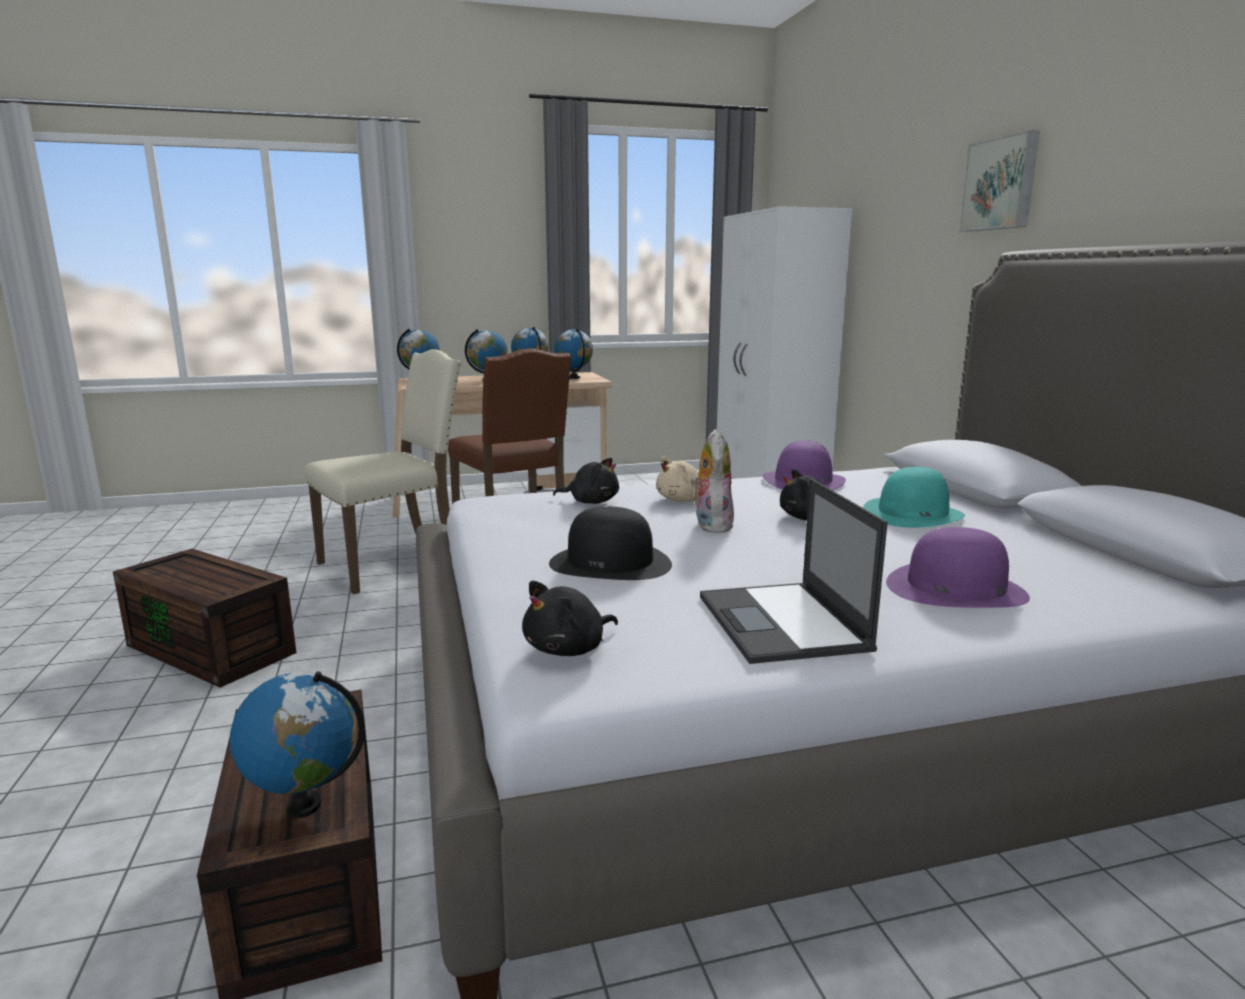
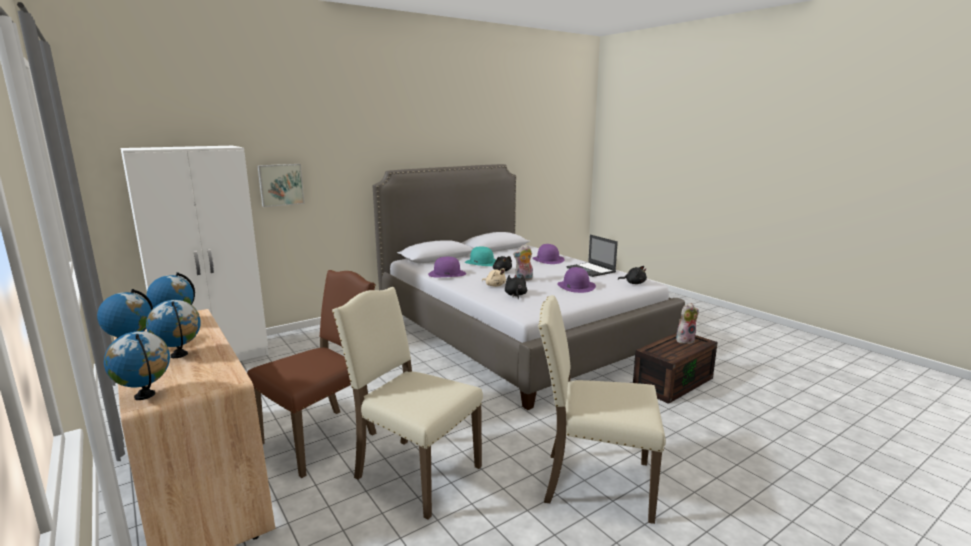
camera: 110 degrees left, 0 degrees up
(214, 648) = (594, 483): brown storage box -> beige chair
(304, 805) = (685, 340): globe -> plush toy
(611, 563) = (576, 286): black hat -> purple hat
(783, 623) = (591, 270): laptop -> laptop turned 90 degrees clockwise
(1001, 184) = (358, 141): picture -> picture (280, 184)

